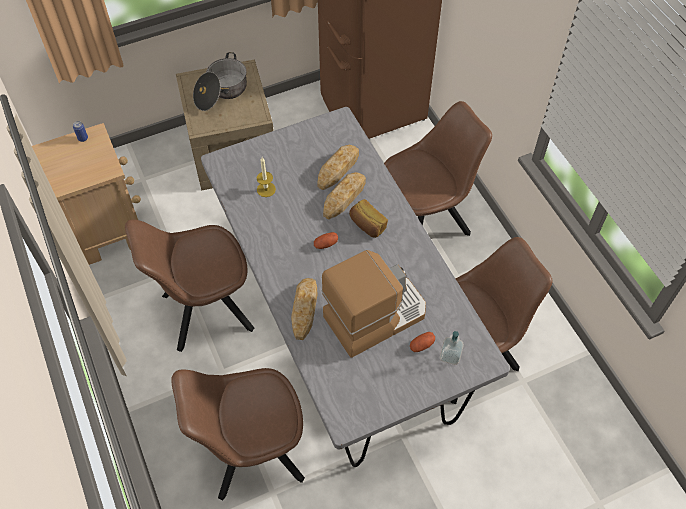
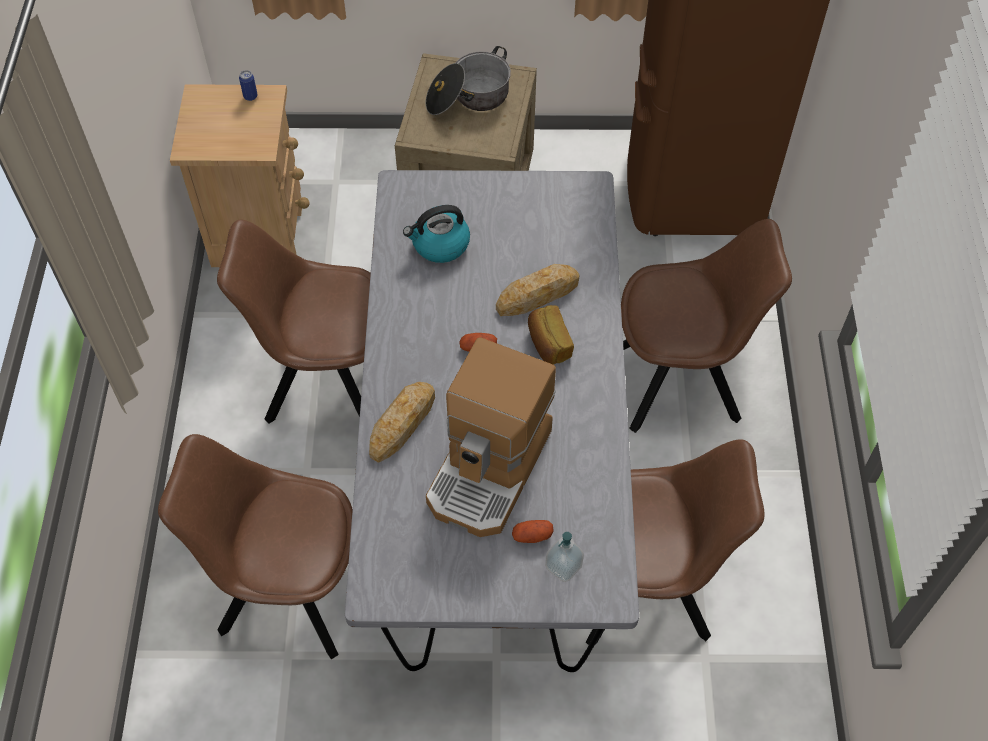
camera: 25 degrees right, 0 degrees up
(266, 189) = (440, 245): candle -> kettle
(338, 169) = (550, 253): bread -> none
(374, 315) = (490, 469): coffee machine -> coffee machine turned 120 degrees clockwise

